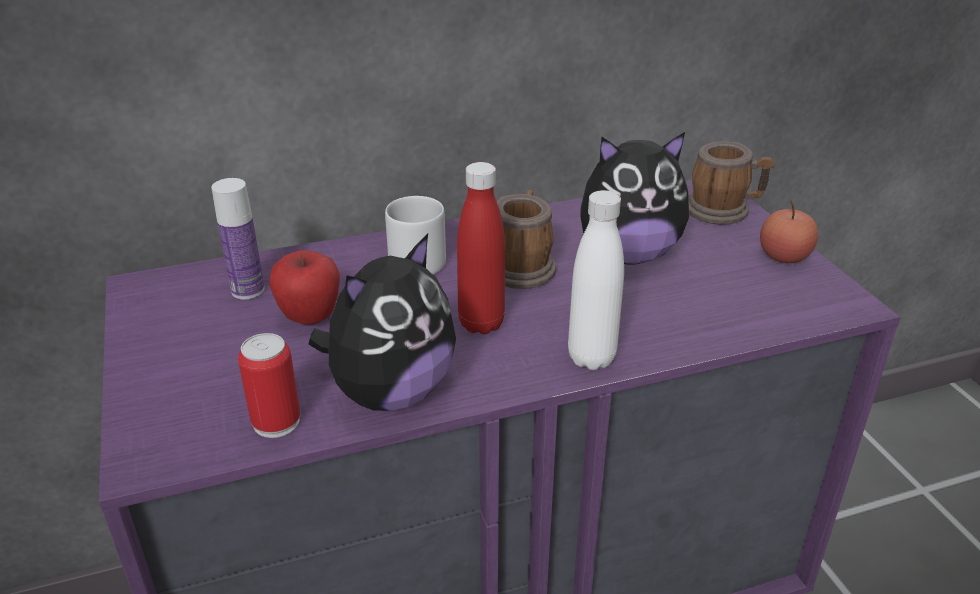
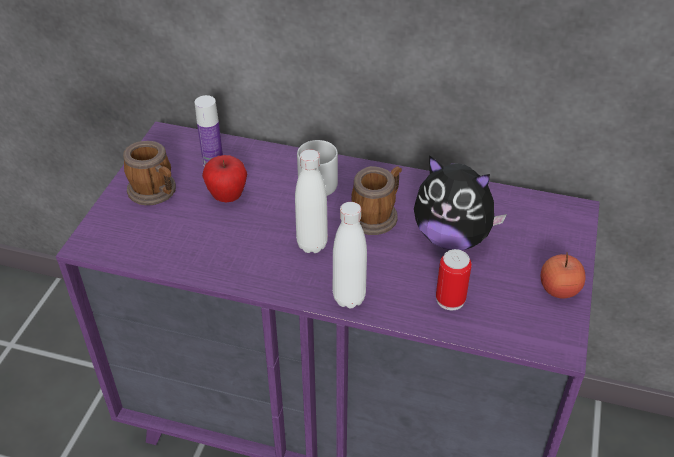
camera: 35 degrees right, 10 degrees up
(276, 422) = (157, 253): can -> can (450, 299)
(390, 392) = (224, 264): plush toy -> none
(481, 323) = (312, 244): red bottle -> white bottle
(724, 210) = (562, 232): mug -> mug (156, 192)

